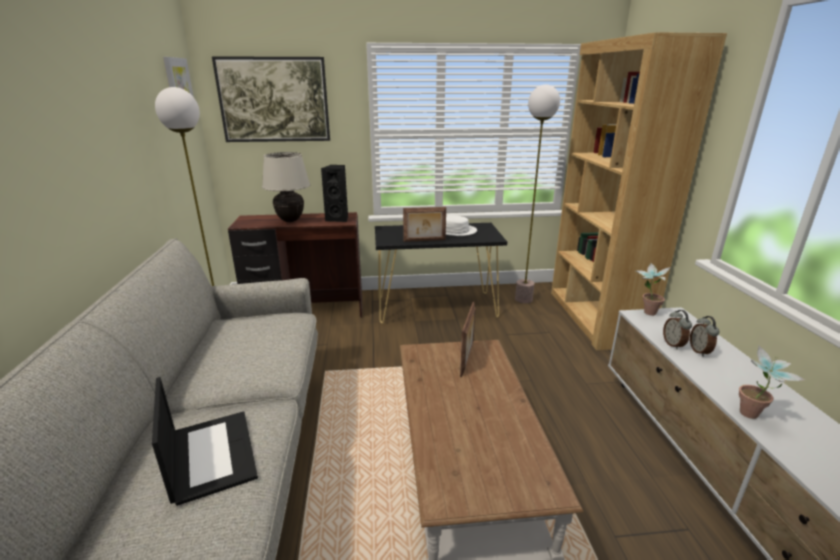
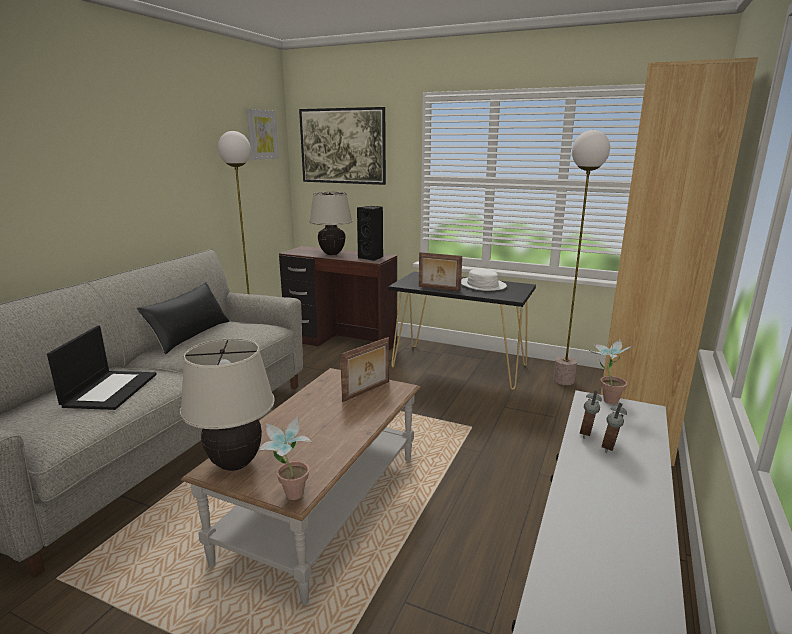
camera: 30 degrees right, 5 degrees down
(206, 350) = (190, 335): none -> black pillow
(456, 483) = (235, 464): none -> beige table lamp
(753, 417) = (568, 517): potted plant -> potted plant (290, 498)

